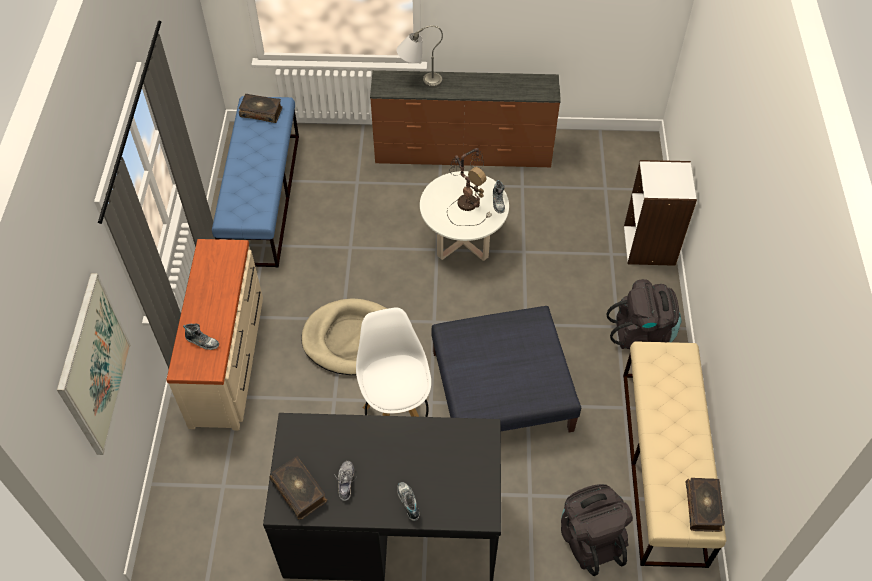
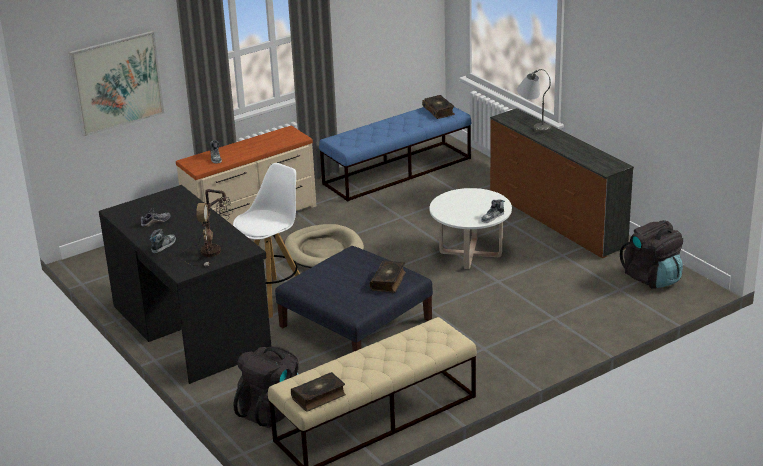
camera: 55 degrees right, 25 degrees down
(299, 490) = (133, 211): book -> book (388, 281)
(467, 202) = (473, 207): table lamp -> table lamp (212, 251)
(642, 334) = (492, 362): black backpack -> black backpack (652, 278)
(650, 245) = (590, 332): white bookcase -> none

